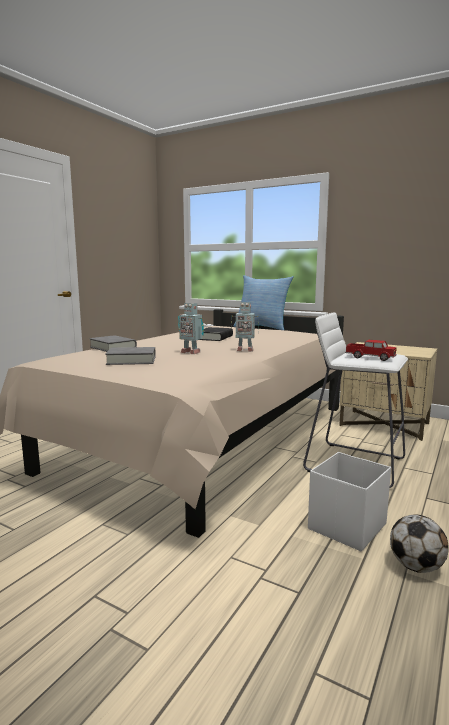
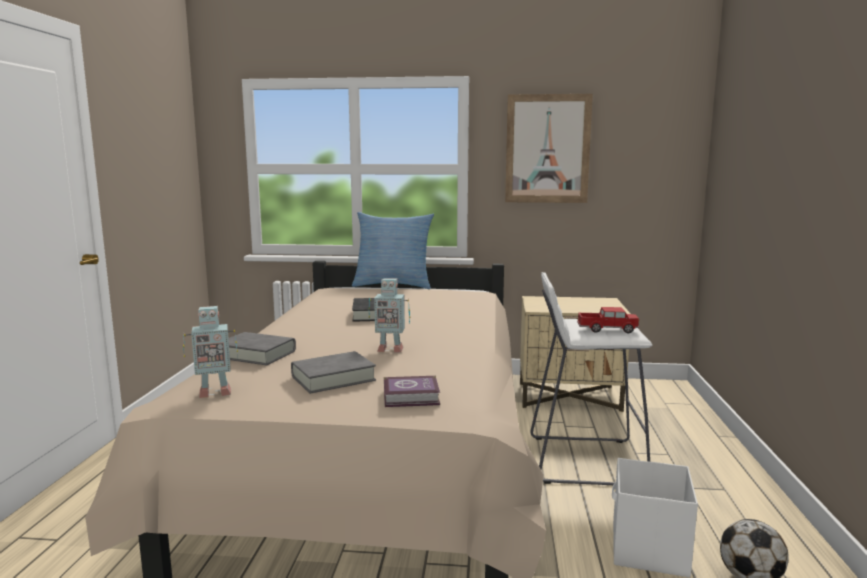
camera: 25 degrees left, 0 degrees up
(158, 373) = (412, 397): none -> book
(244, 350) = (451, 335): toy robot -> toy robot (214, 392)
(388, 225) = (547, 149): none -> picture

